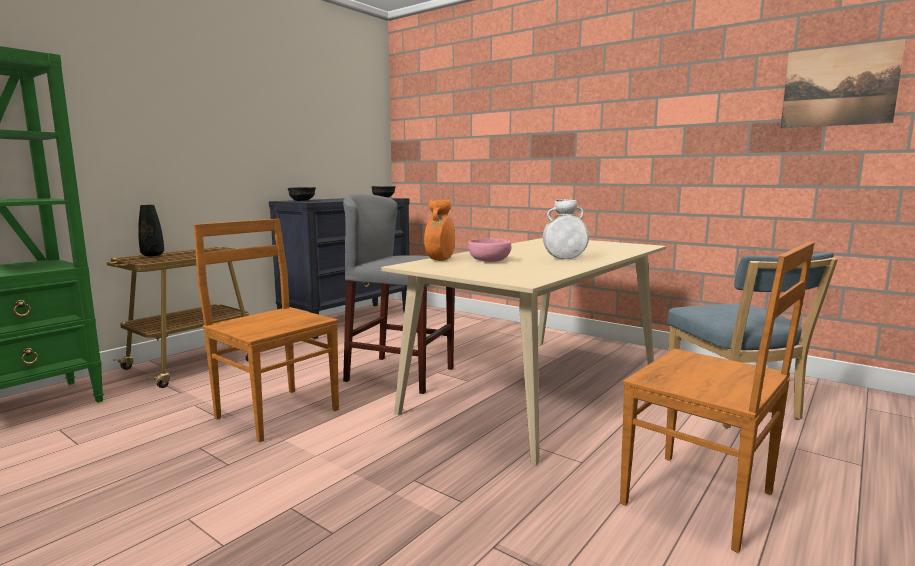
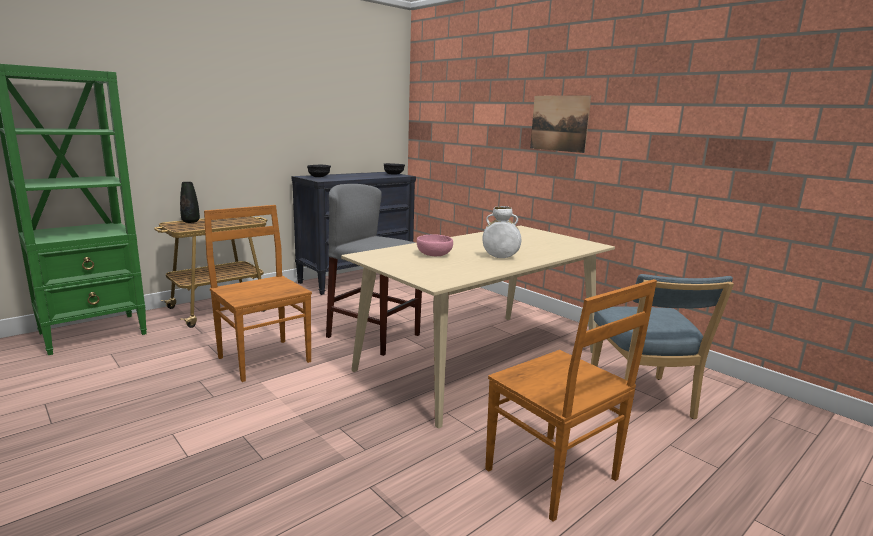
camera: 10 degrees right, 5 degrees up
(440, 260) = (394, 251): orange vase -> none
(839, 86) = (789, 110): picture -> picture (559, 123)

